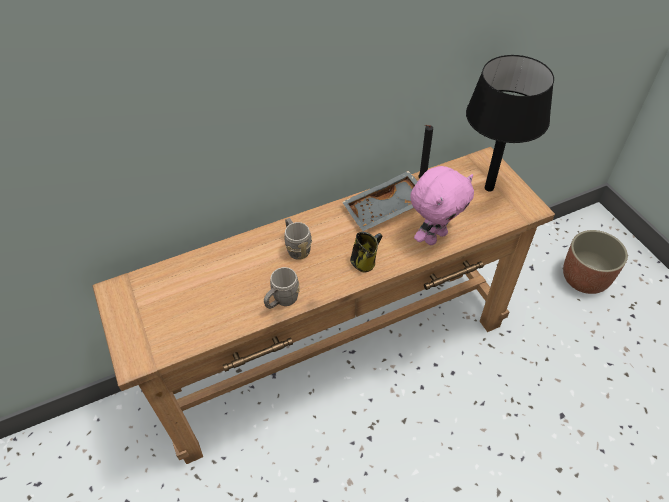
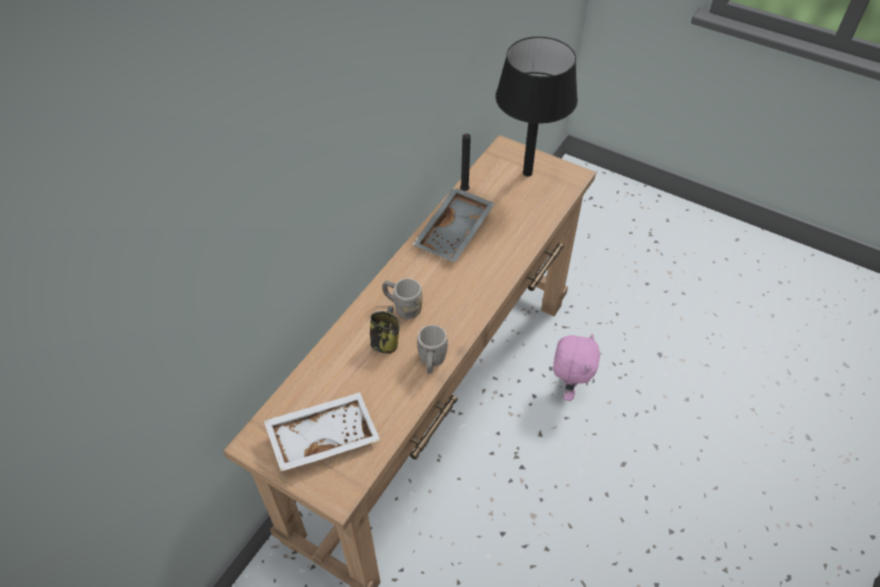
camera: 35 degrees left, 0 degrees up
(160, 312) = (323, 436): none -> white tray
(365, 262) = (476, 289): mug -> mug (385, 342)
(434, 236) = (517, 237): pink plush toy -> pink plush toy (568, 387)
(585, 278) = (599, 227): planter -> none

